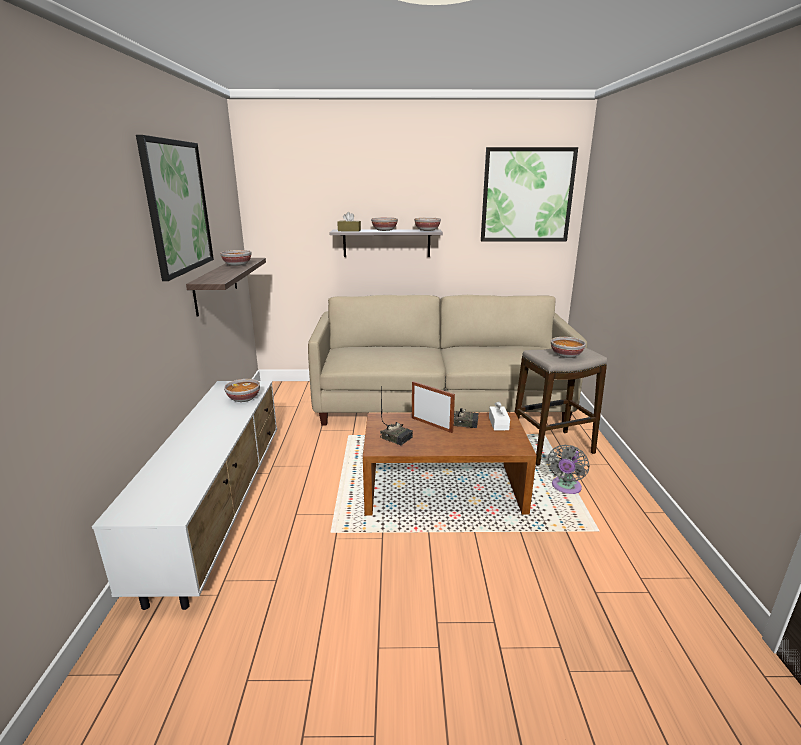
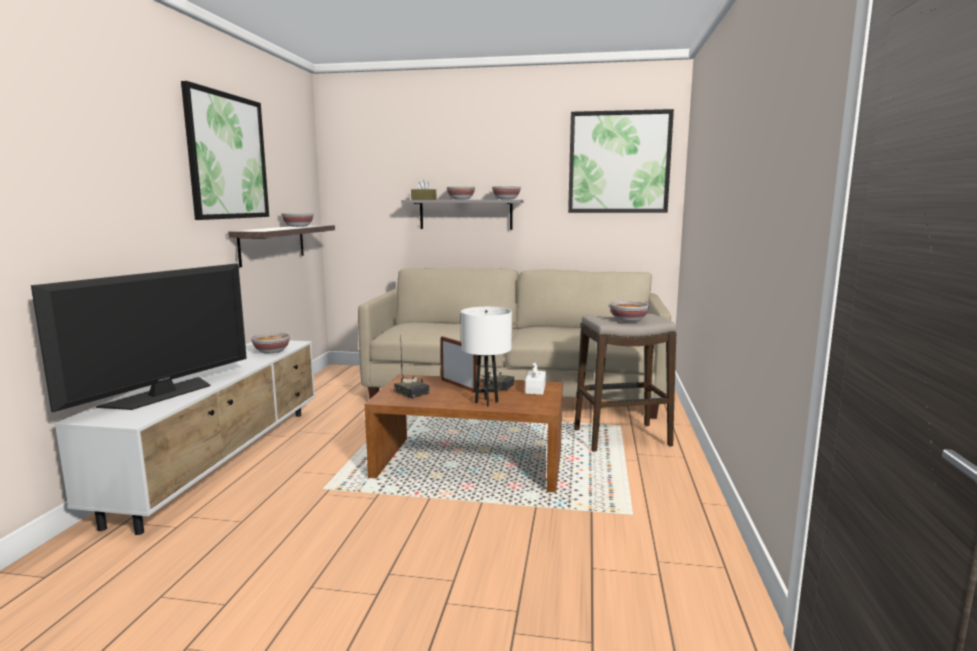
camera: 10 degrees right, 10 degrees down
(177, 471) = (162, 394): none -> television
(468, 444) = (486, 402): none -> white table lamp
(565, 487) = (615, 473): grey fan -> none

